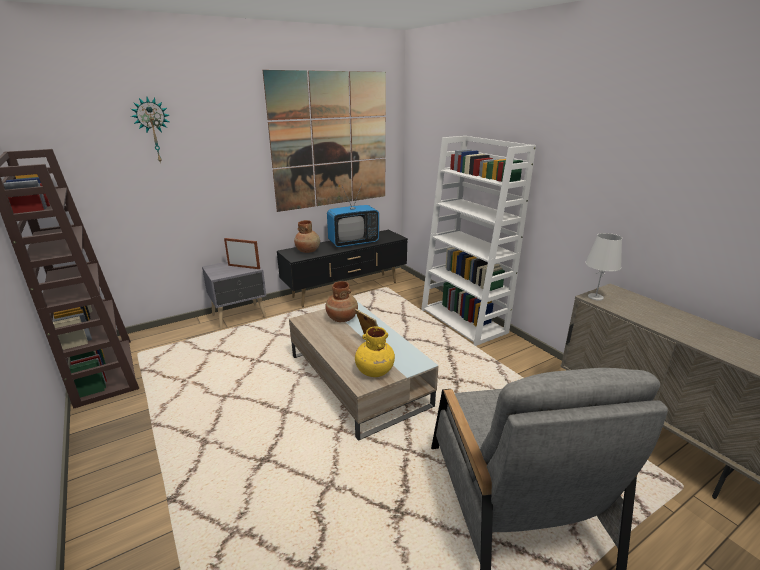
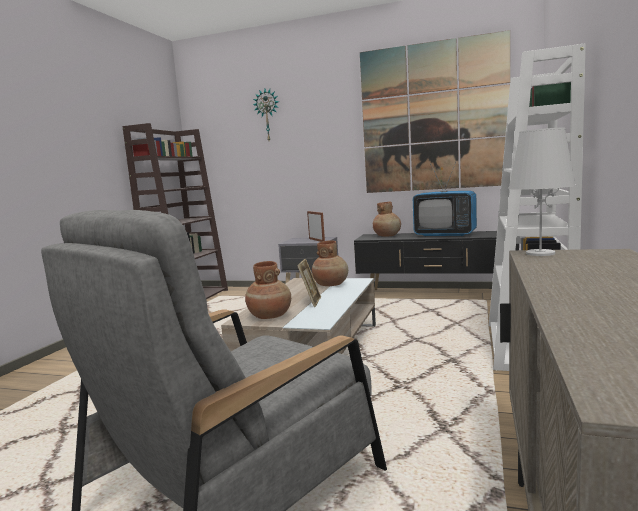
camera: 50 degrees right, 15 degrees down
(374, 371) = (270, 316): yellow vase -> brown vase

